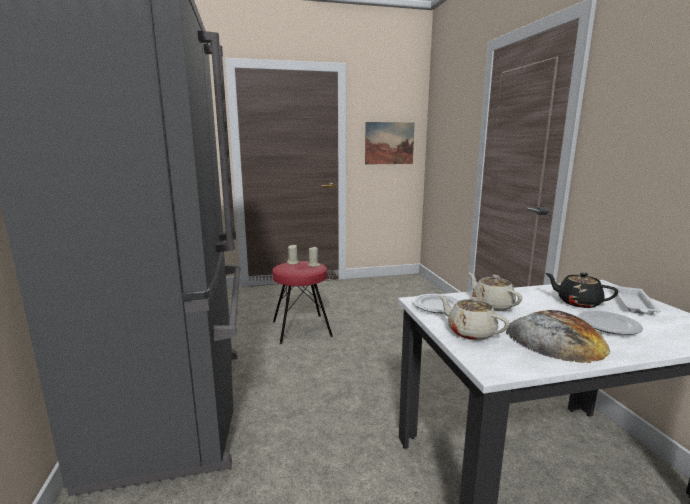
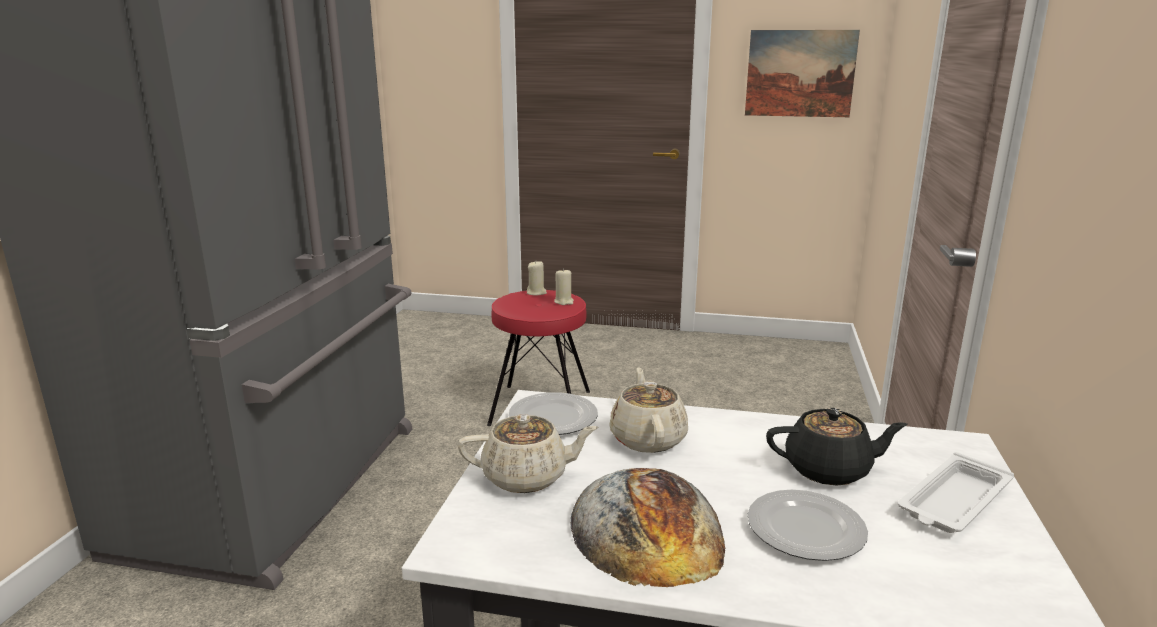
camera: 25 degrees right, 5 degrees up
(470, 332) = (527, 477): beige teapot -> beige teapot turned 105 degrees clockwise
(577, 302) = (829, 470): black teapot -> black teapot turned 120 degrees clockwise

